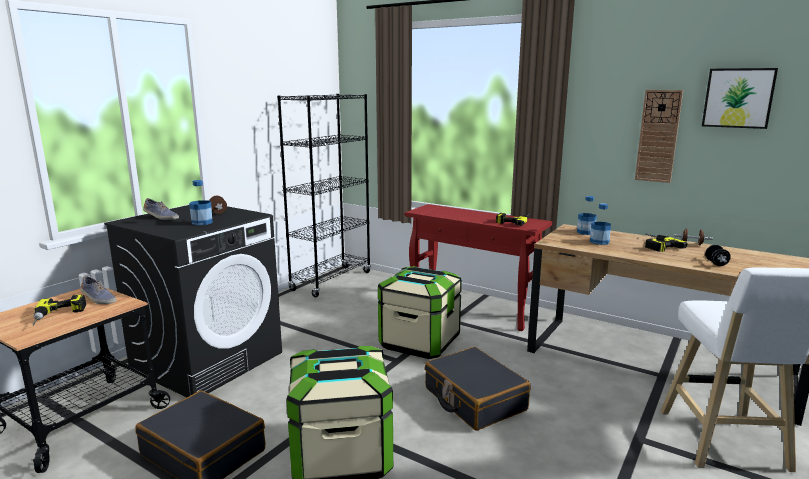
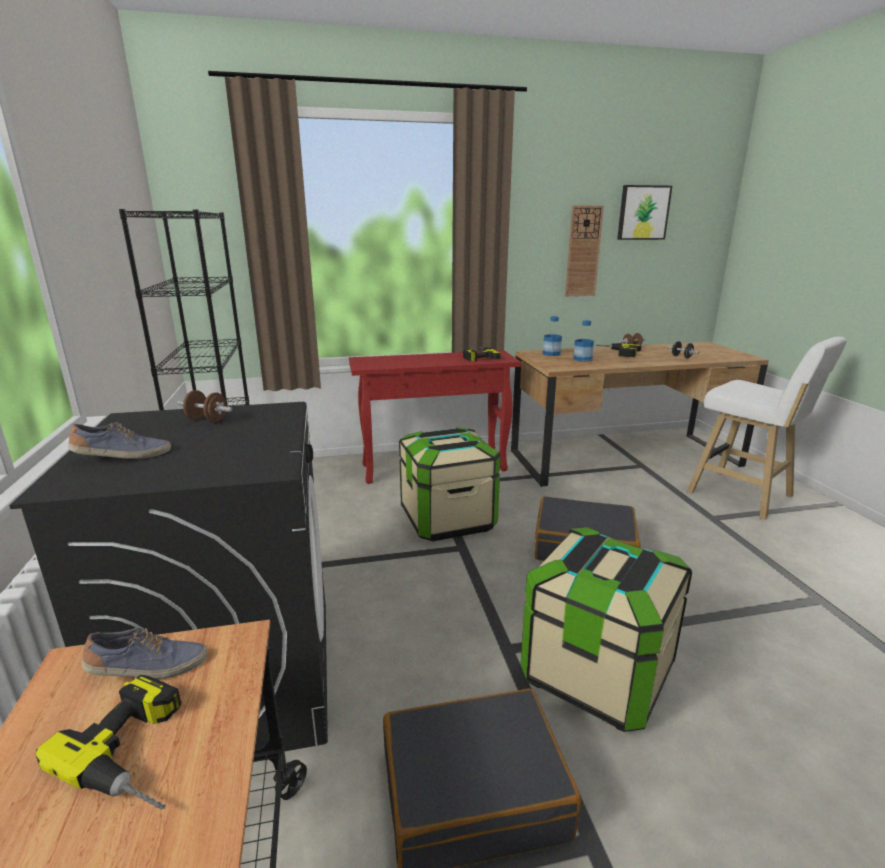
camera: 45 degrees left, 5 degrees up
(202, 222) = (240, 441): bottle -> none

